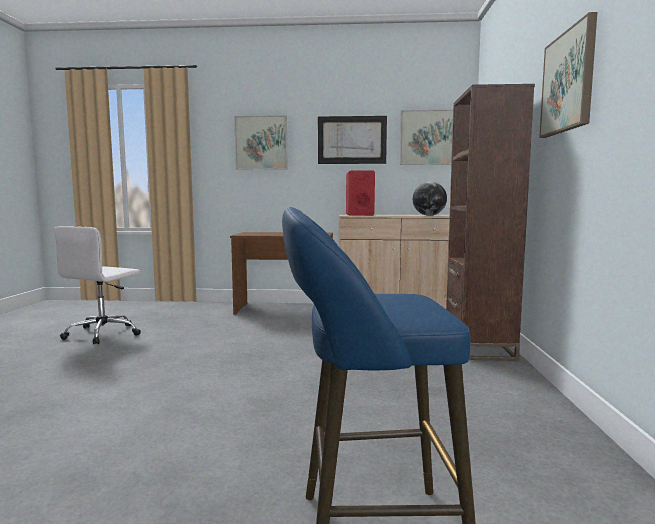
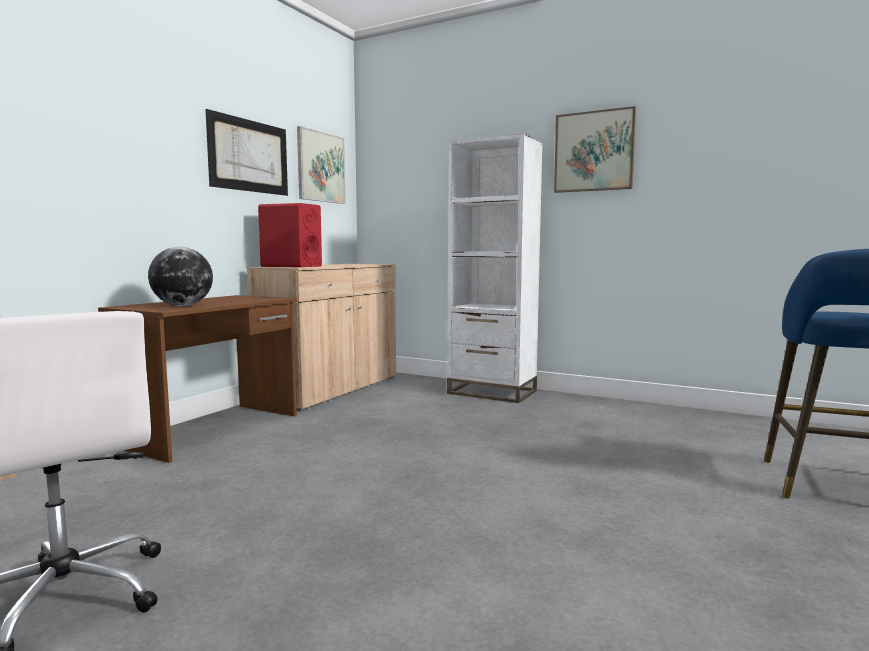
camera: 65 degrees left, 0 degrees up
(261, 142) = (118, 134): picture -> none
(429, 215) = (363, 264): globe -> globe (183, 306)
(478, 347) = (492, 392): brown bookcase -> white bookcase

